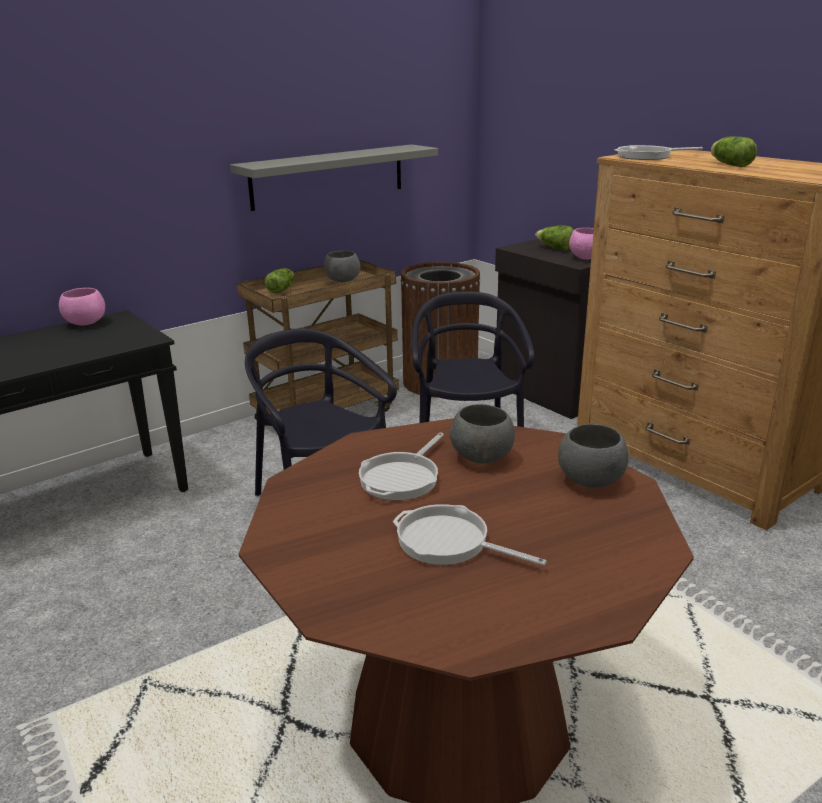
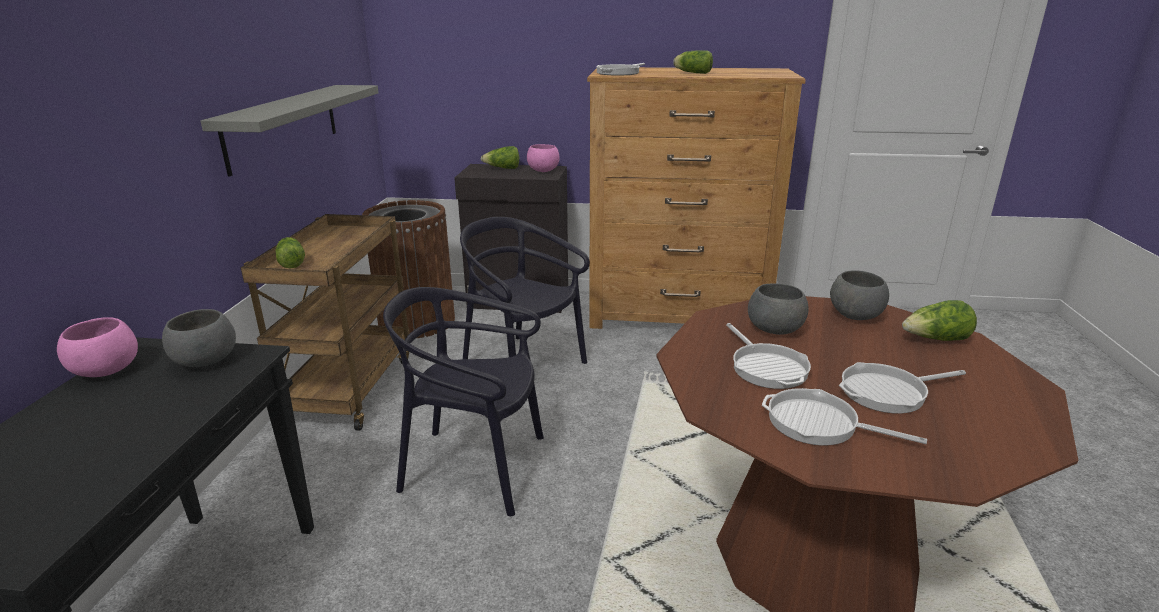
camera: 45 degrees left, 0 degrees up
(337, 529) = (818, 424): none -> frying pan
(342, 281) = (340, 238): grey bowl -> grey bowl (205, 361)
(619, 535) = (935, 339): none -> lettuce

